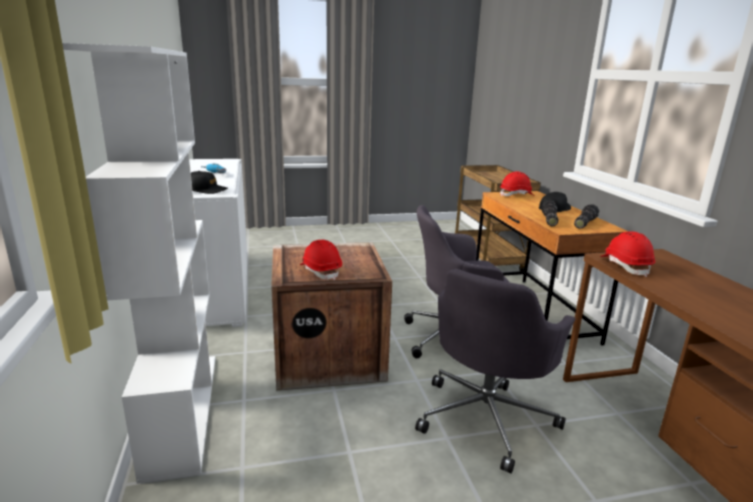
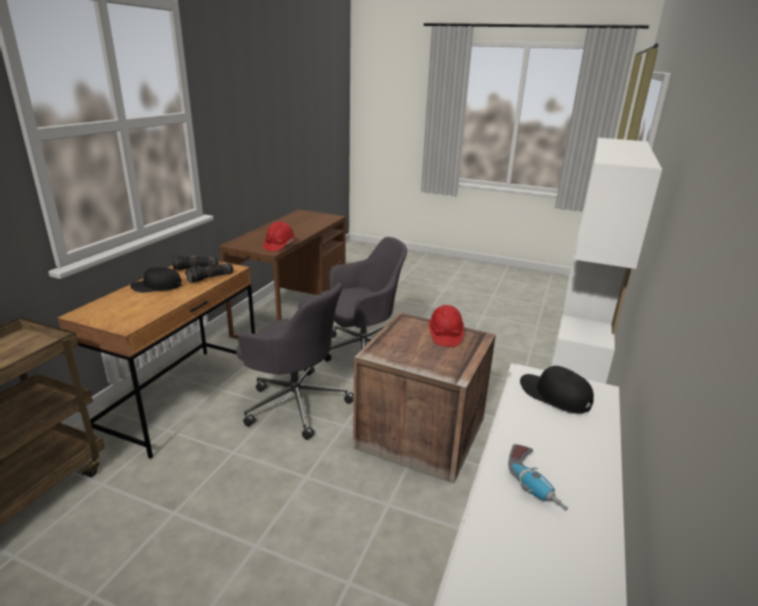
camera: 145 degrees left, 5 degrees up
(516, 195) = (114, 316): red hard hat -> none

